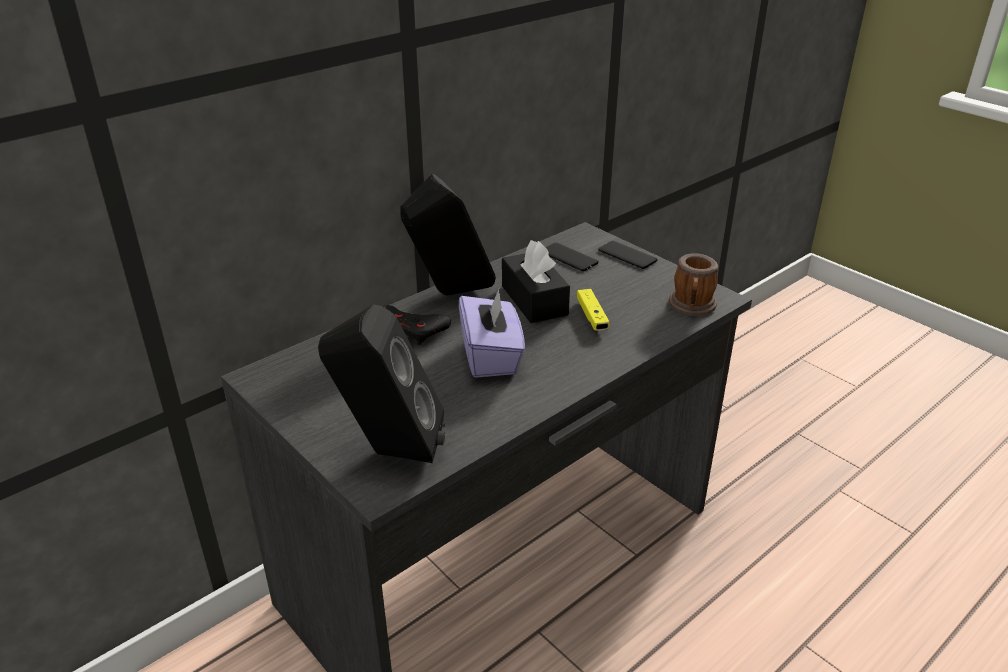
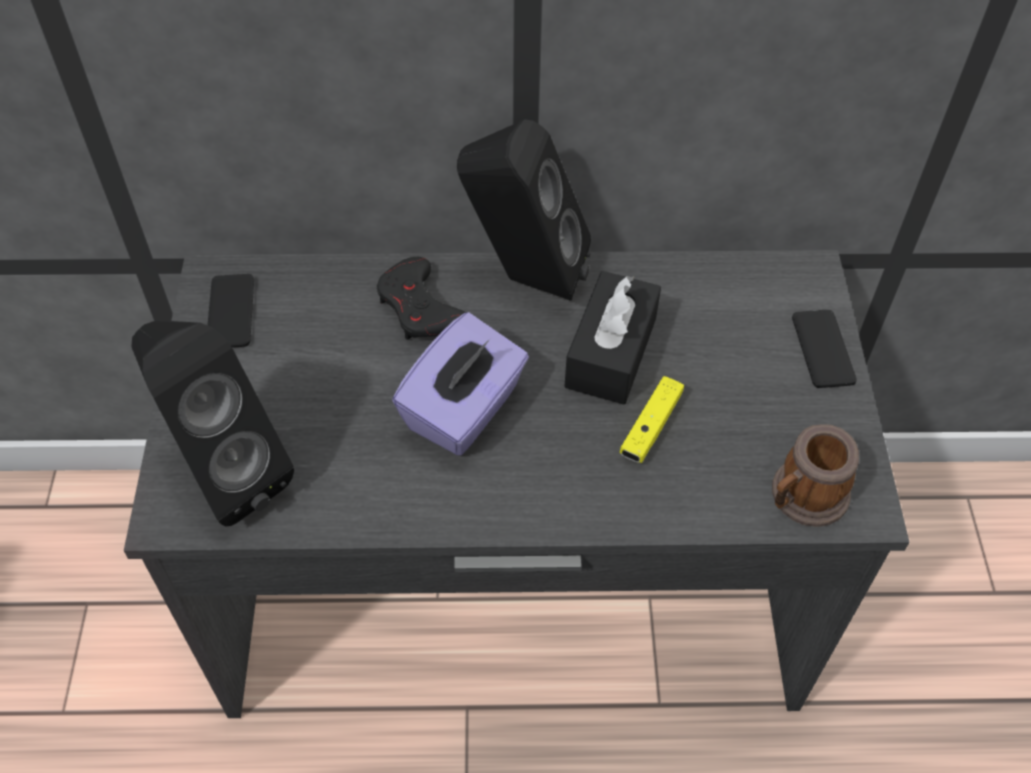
camera: 40 degrees right, 20 degrees up
(569, 257) = (738, 305): phone -> phone (231, 312)

